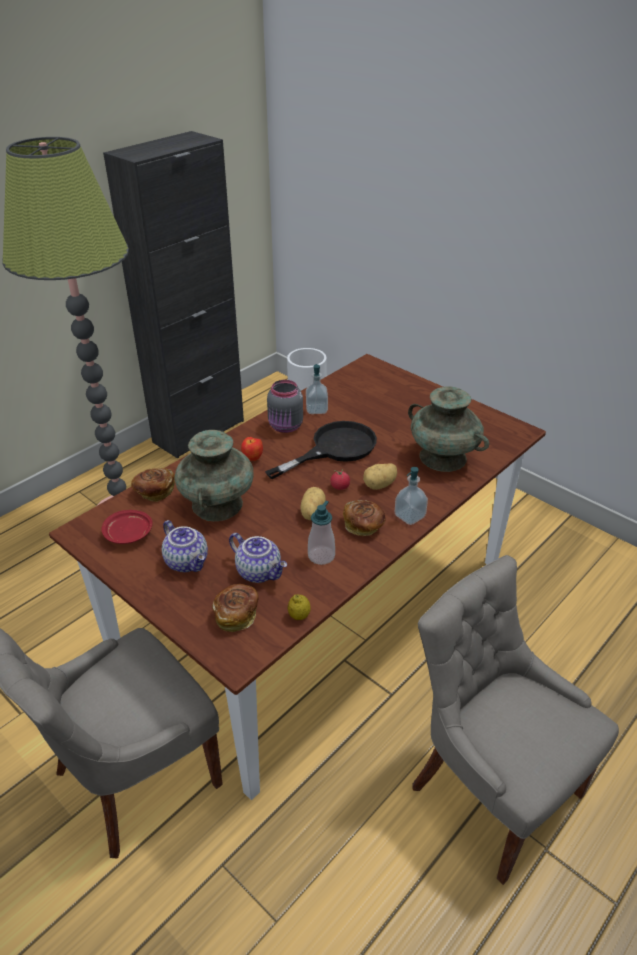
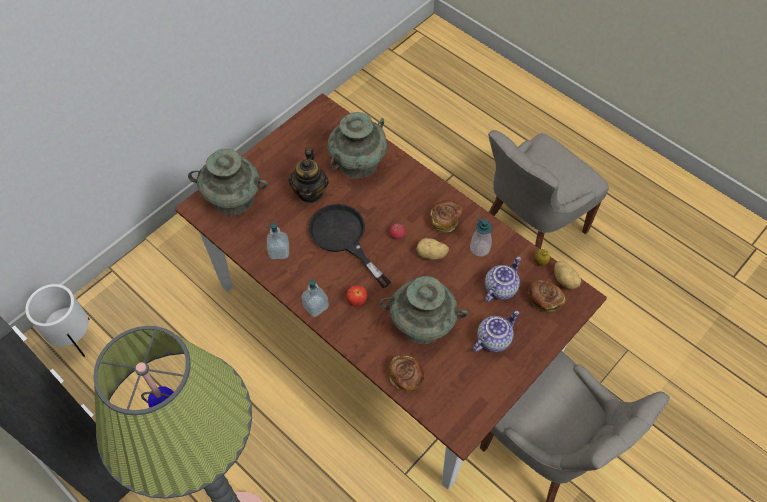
camera: 90 degrees left, 20 degrees up
(129, 534) = (463, 389): red plate -> none
(286, 427) = (307, 276): grey jar -> none
(379, 381) = (233, 199): none -> turquoise vase
(380, 485) = (395, 207): potato -> potato (565, 280)
(394, 426) = (310, 192): none -> teapot
(409, 516) = (432, 191): soap dispenser -> soap dispenser (315, 306)

